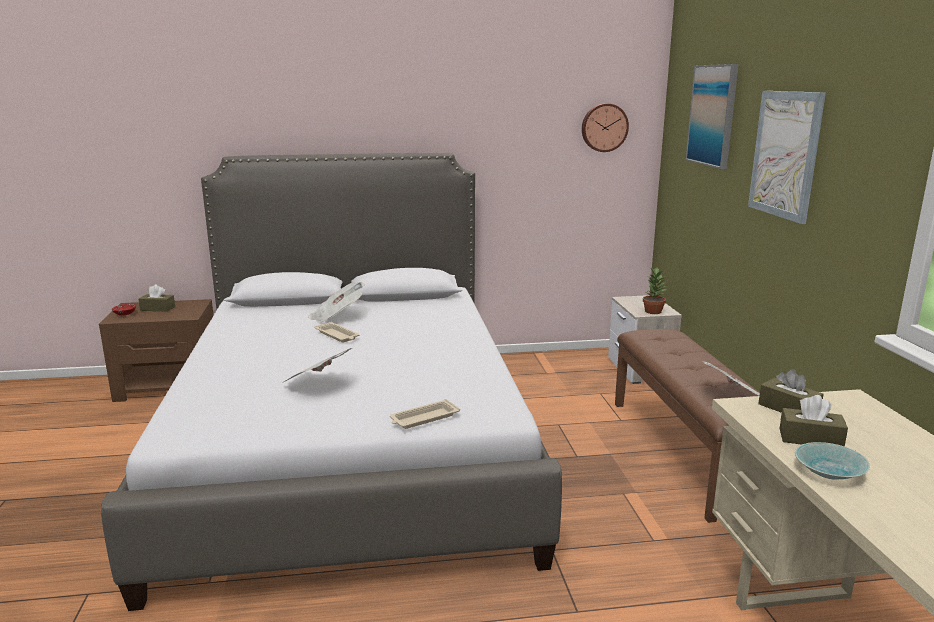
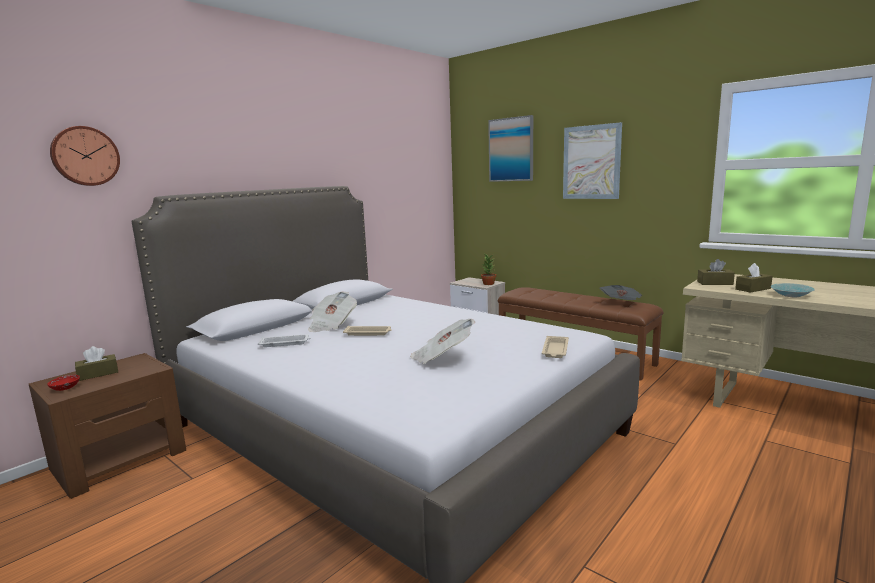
camera: 40 degrees left, 5 degrees down
(267, 323) = (285, 343): none -> white tray
(604, 127) = (424, 166): wall clock -> wall clock (85, 156)

